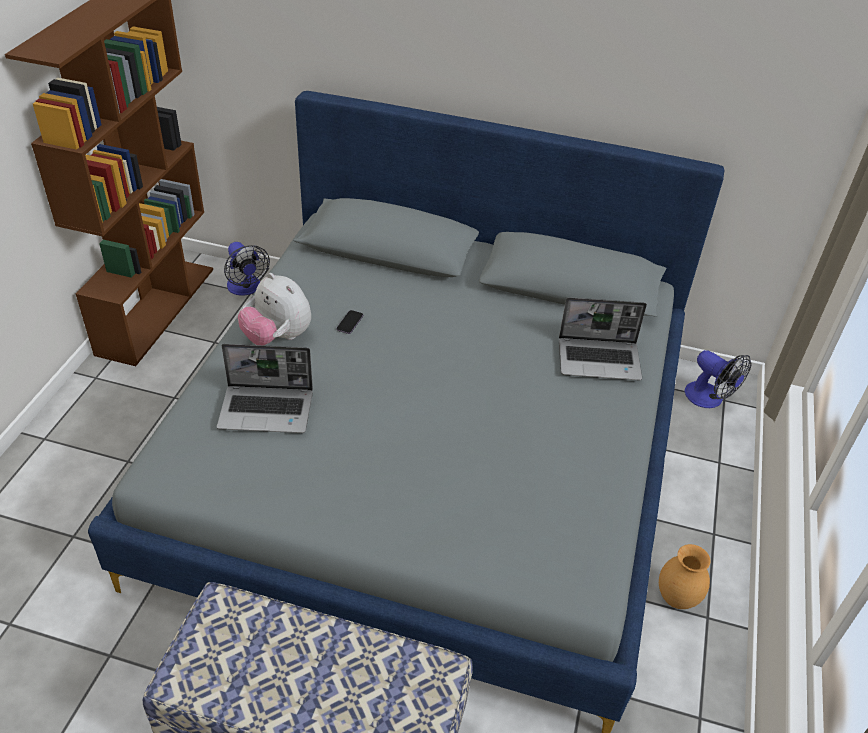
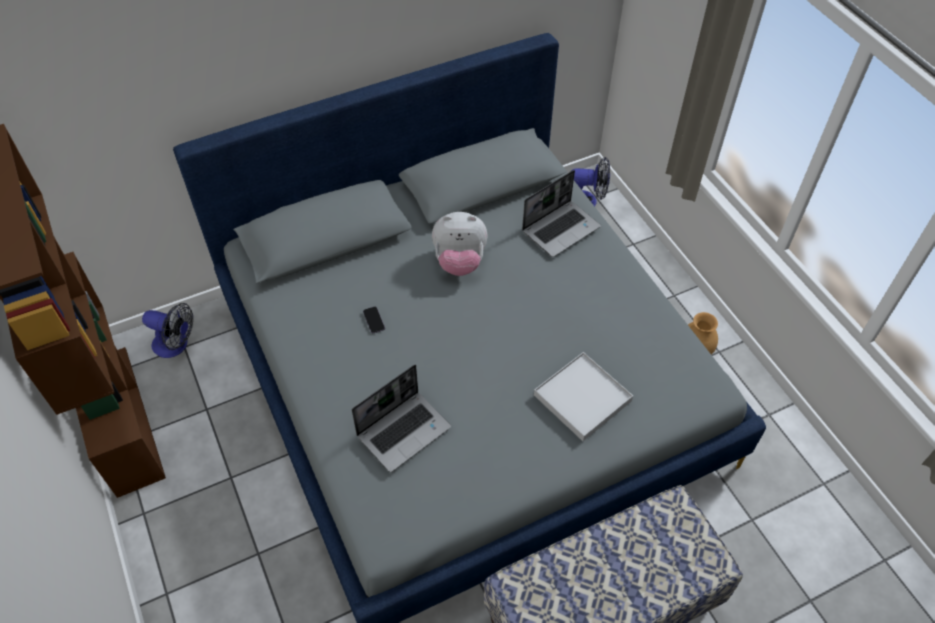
camera: 40 degrees left, 10 degrees up
(277, 337) = (336, 371): plush toy -> plush toy (459, 262)
(447, 498) = (582, 398): none -> white tray

